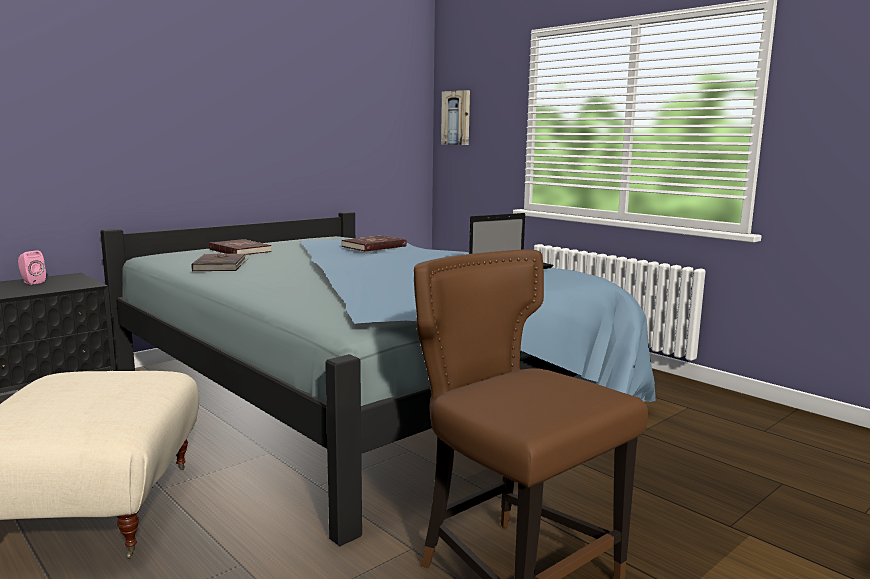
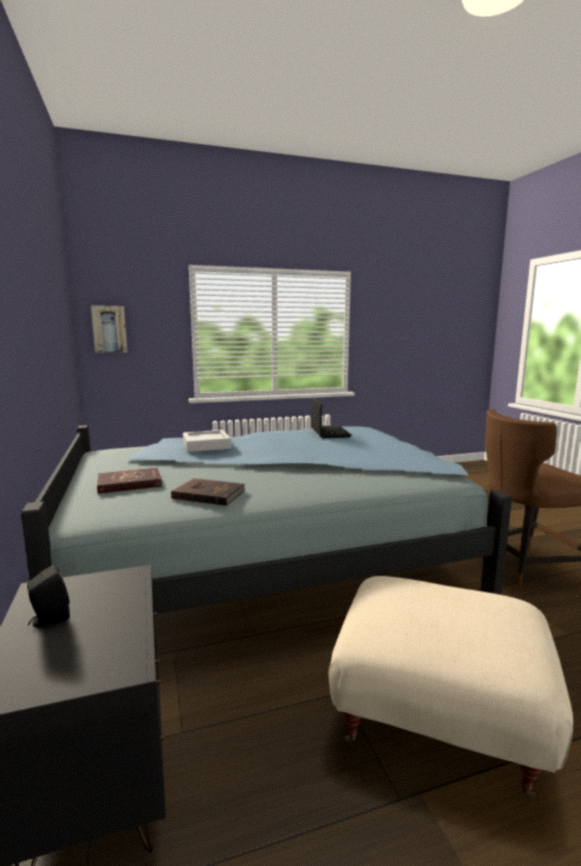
camera: 65 degrees left, 0 degrees up
(31, 282) = (49, 620): pink speaker -> black speaker
(374, 246) = (206, 445): red book -> grey tray

